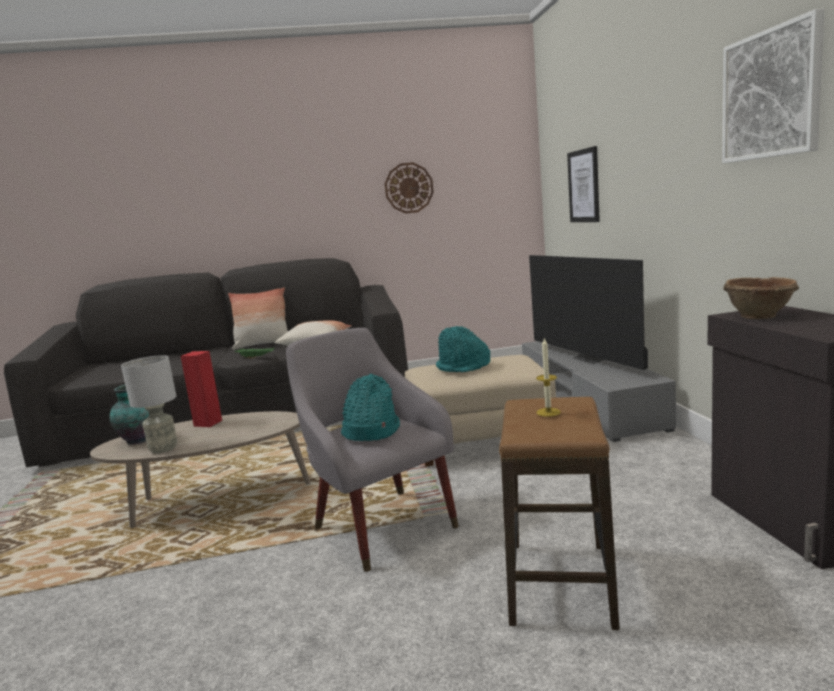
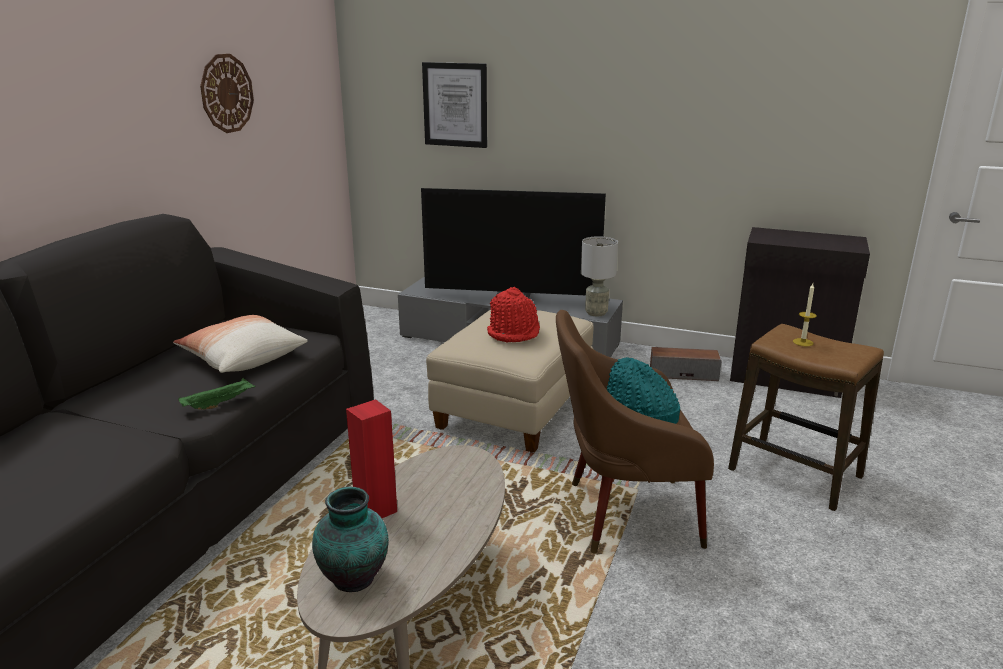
camera: 60 degrees left, 10 degrees up
(163, 449) = (435, 561): grey table lamp -> grey table lamp (596, 313)
(263, 344) = (128, 385): pillow -> none
(380, 523) = (623, 514): grey armchair -> brown armchair
(463, 367) = (514, 333): turquoise hat -> red hat
(675, 471) = (683, 374): none -> speaker
(759, 316) = (777, 238): brown bowl -> none
(771, 94) = (752, 65): picture -> none

